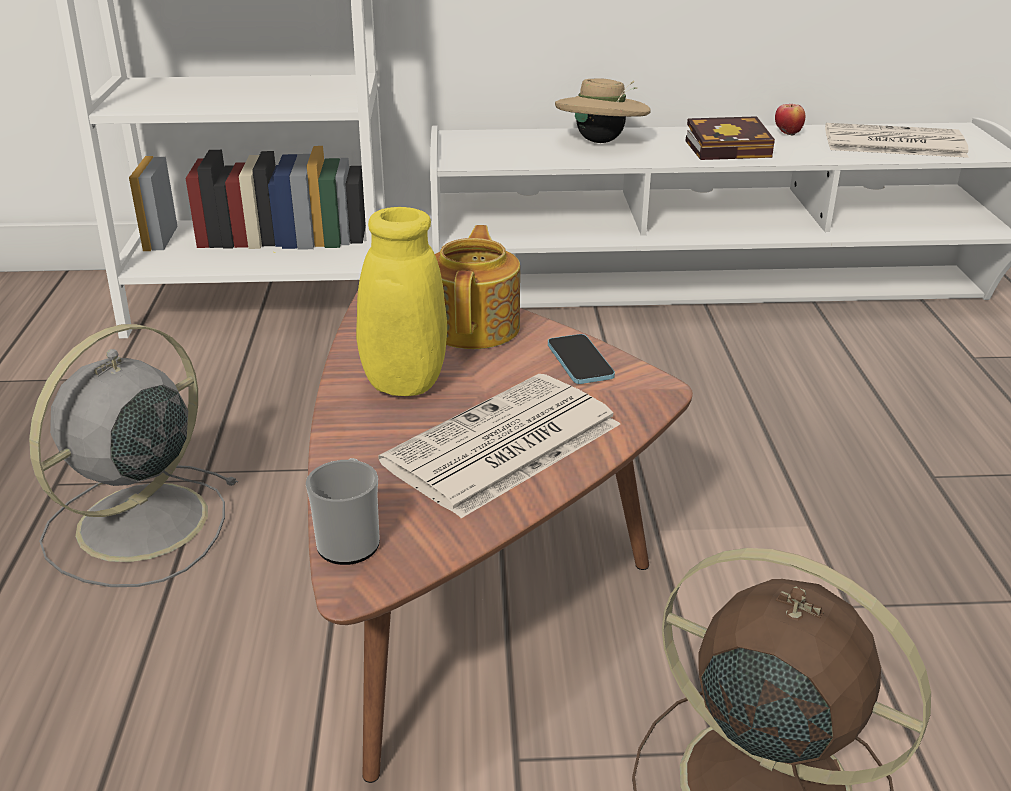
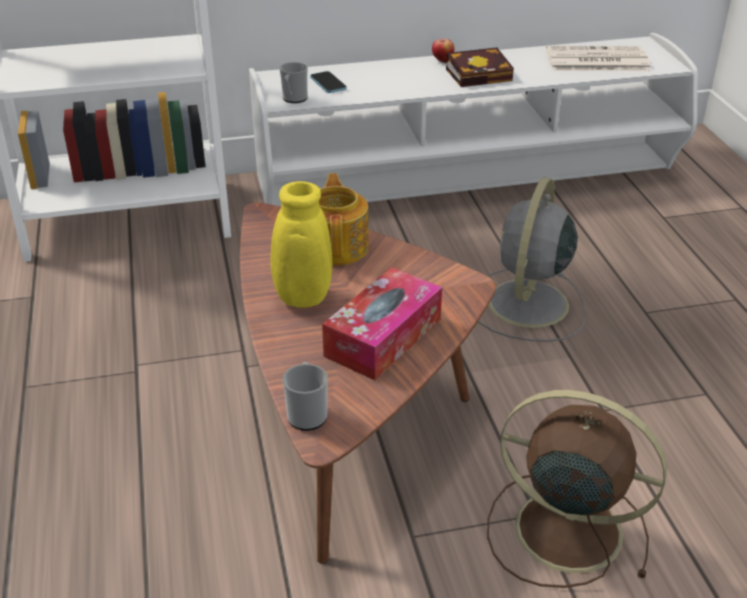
camera: 10 degrees left, 5 degrees up
(138, 525) = (100, 411): grey fan -> grey fan (527, 306)
(476, 159) = (293, 99): none -> mug
(502, 446) = (383, 337): newspaper -> tissue box
(580, 361) = (416, 267): phone -> phone (328, 83)
(601, 142) = (383, 74): beige hat -> none
(787, 134) = (519, 57): apple -> apple (442, 61)

